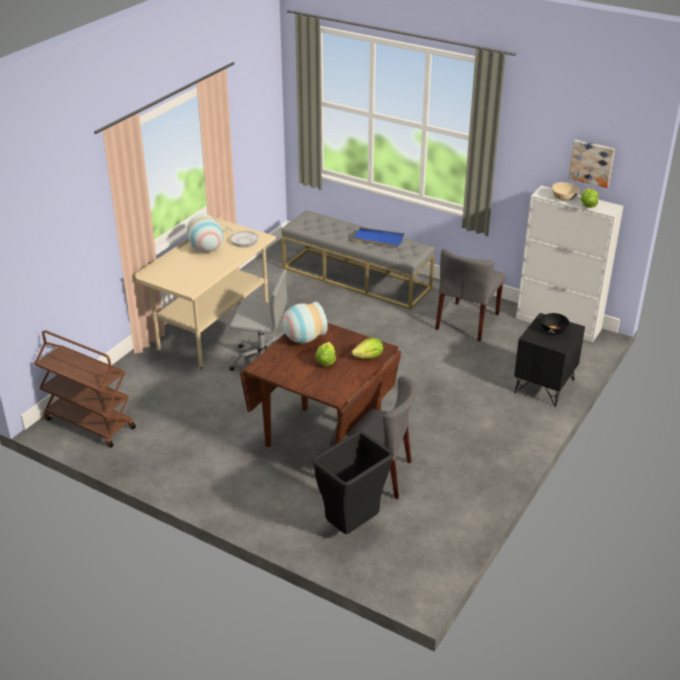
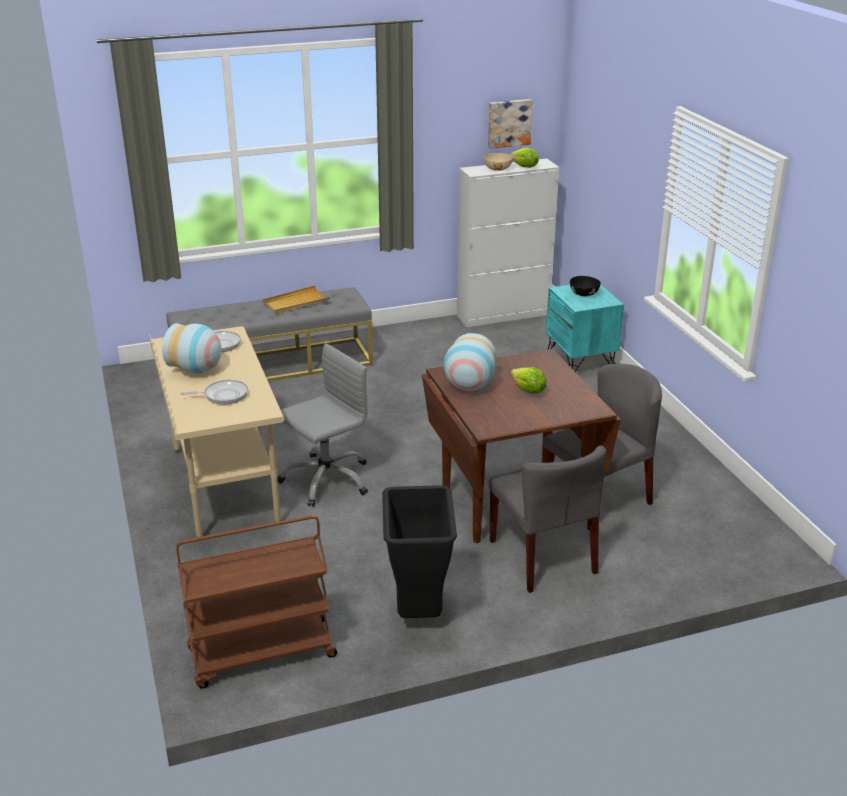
camera: 50 degrees left, 5 degrees down
(190, 270) = (223, 395): none -> frying pan
(352, 527) = (667, 548): black trash can -> black trash can (420, 613)
(369, 357) = (551, 368): lettuce -> none
(378, 239) = (295, 302): blue tray -> beige tray
(467, 322) = (437, 349): grey chair -> grey chair (543, 557)
(544, 386) = (581, 361): black nightstand -> turquoise nightstand

